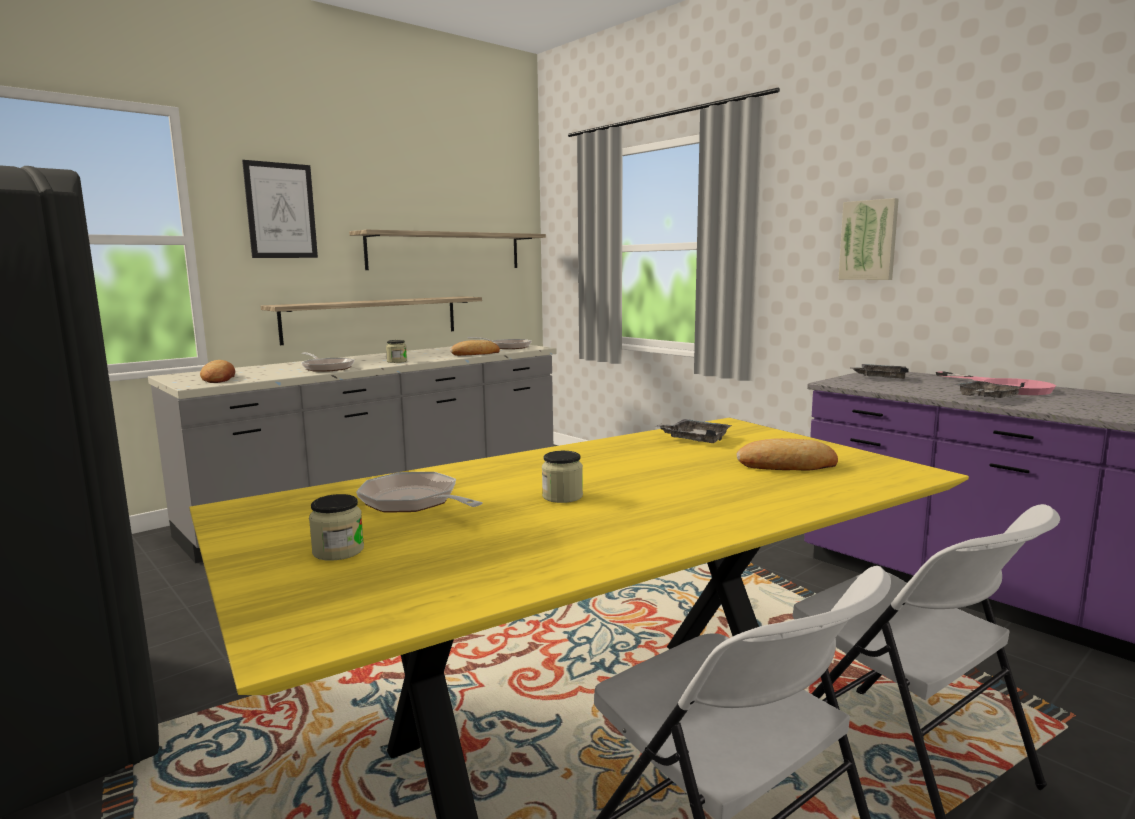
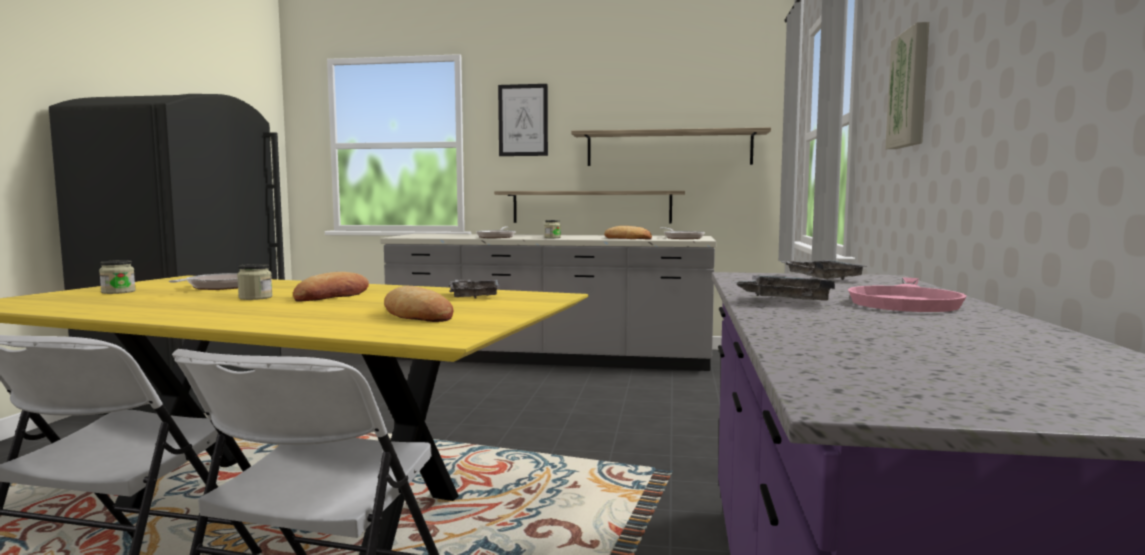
camera: 50 degrees right, 5 degrees down
(219, 378) = (426, 236): bread -> bread (332, 296)

